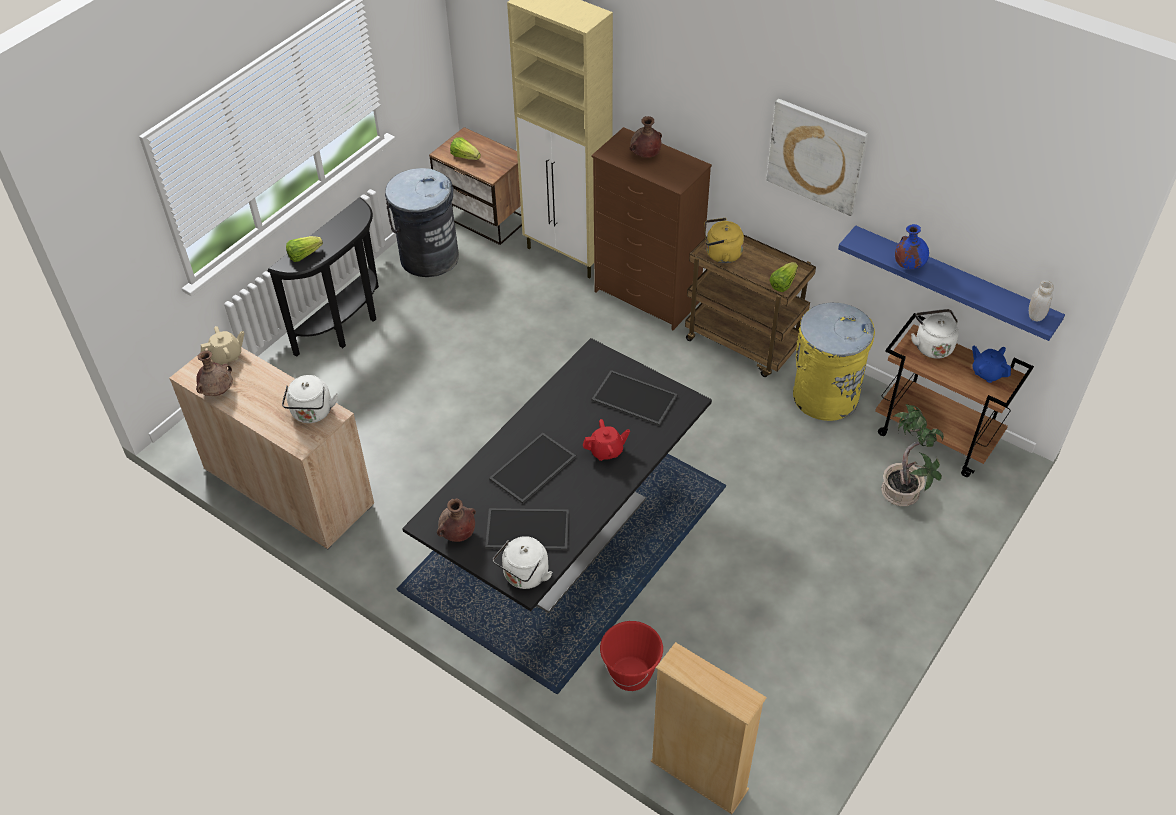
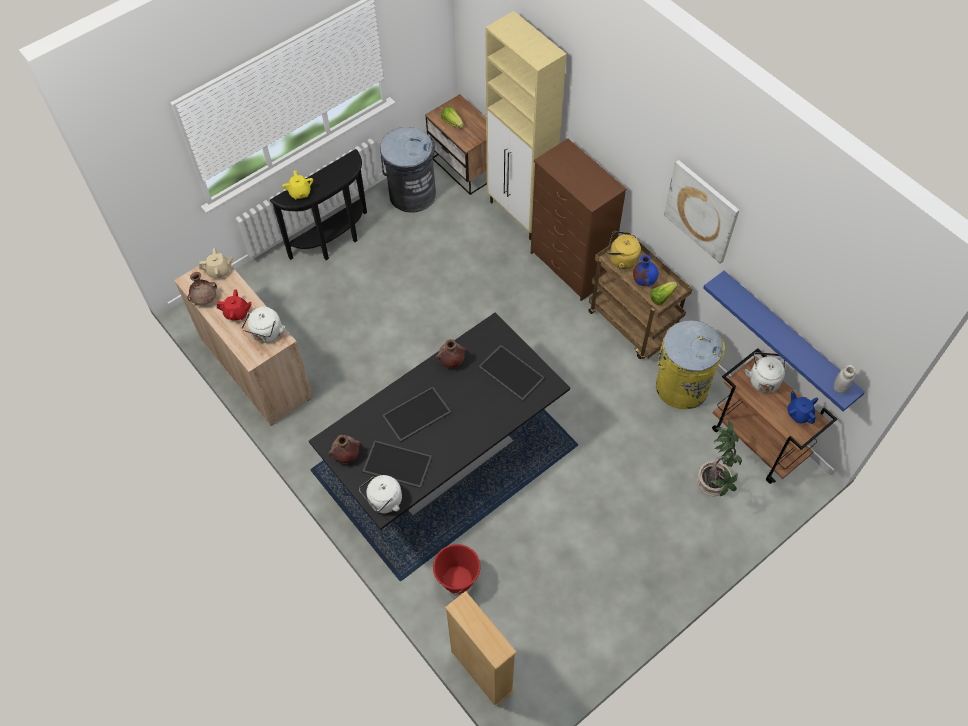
camera: 15 degrees right, 10 degrees up
(304, 255) = (300, 193): lettuce -> yellow teapot
(606, 451) = (475, 413): red teapot -> red teapot (237, 313)
(645, 155) = (576, 169): brown vase -> brown vase (451, 361)
(908, 265) = (753, 317): blue vase -> blue vase (644, 280)

